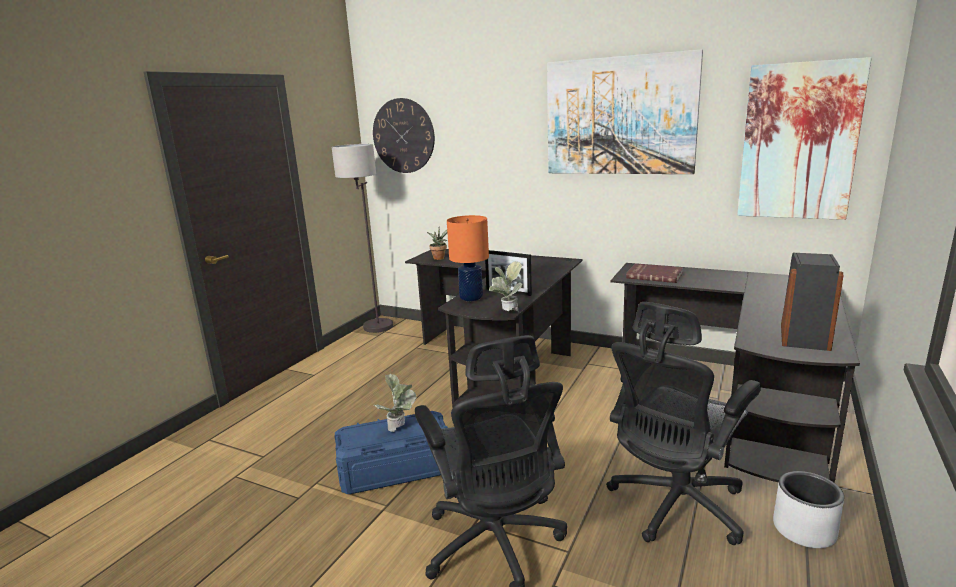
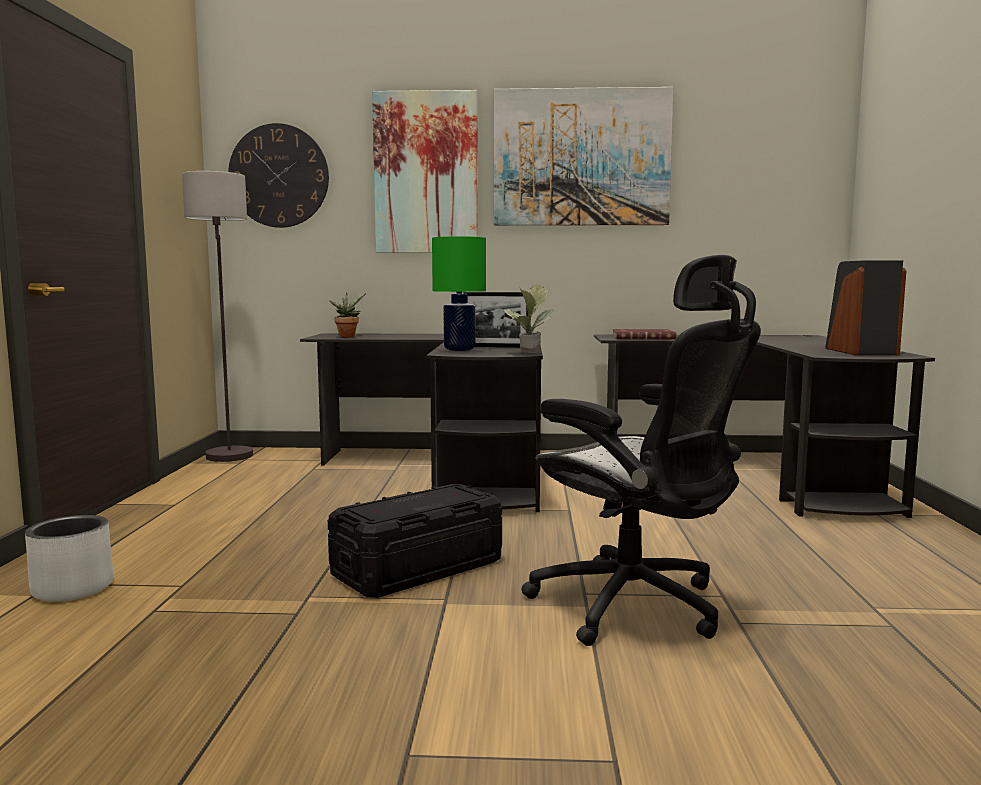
camera: 25 degrees left, 10 degrees down
(395, 469) = (418, 568): blue storage box -> black storage box
(400, 429) = (429, 500): potted plant -> none
(471, 299) = (459, 350): orange table lamp -> green table lamp
(674, 508) = (789, 549): office chair -> none
(798, 142) = (771, 190): picture -> picture (426, 173)
(803, 530) = (921, 544): white planter -> white planter (72, 589)

